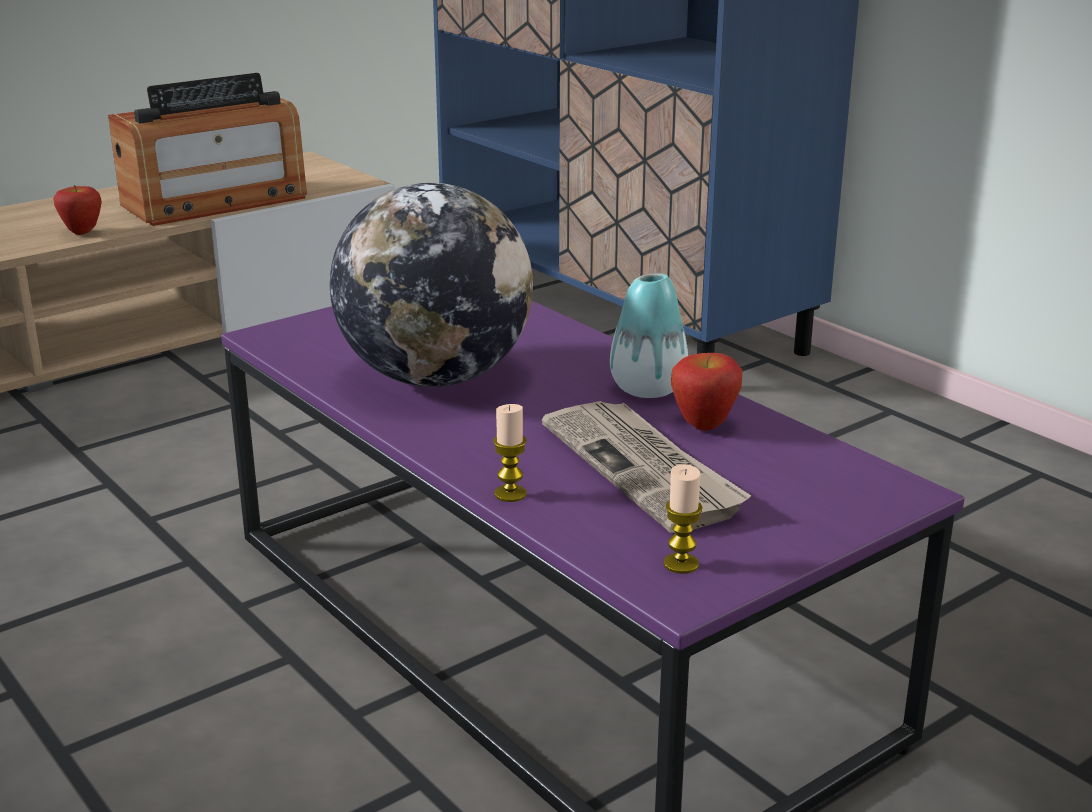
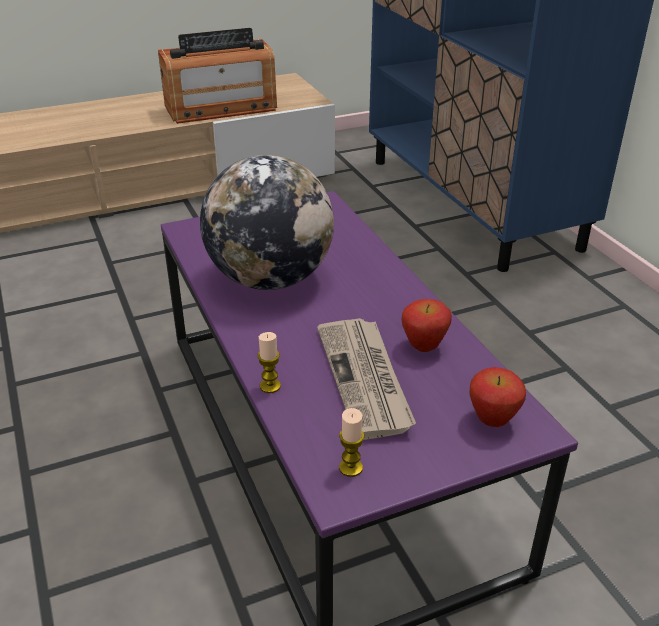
camera: 15 degrees right, 10 degrees up
(82, 232) = (135, 124): apple -> apple (492, 421)
(647, 389) = (401, 309): vase -> none

